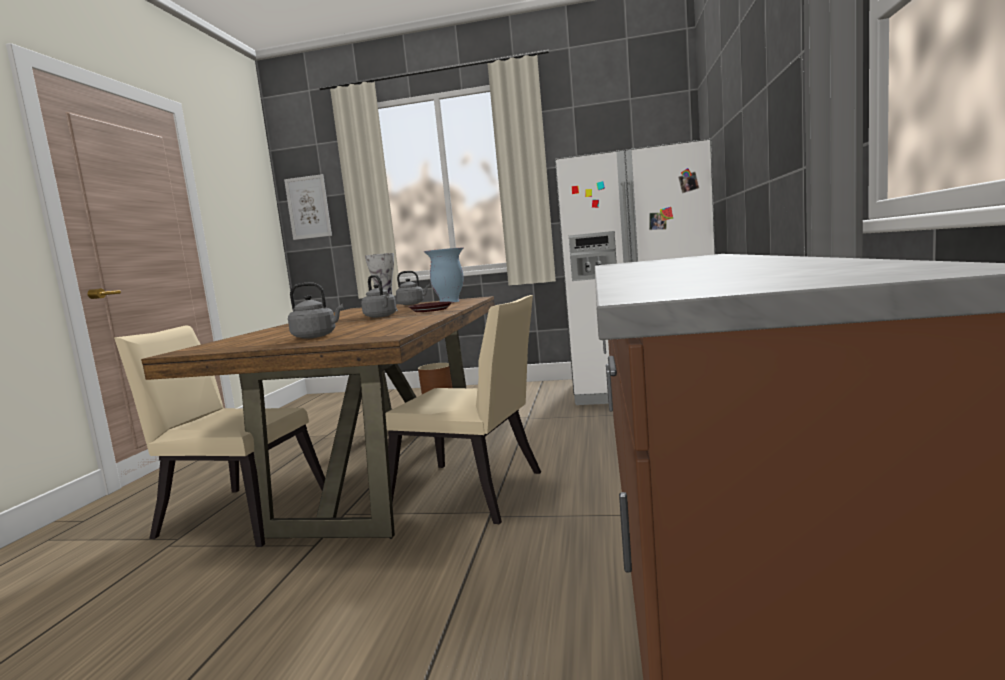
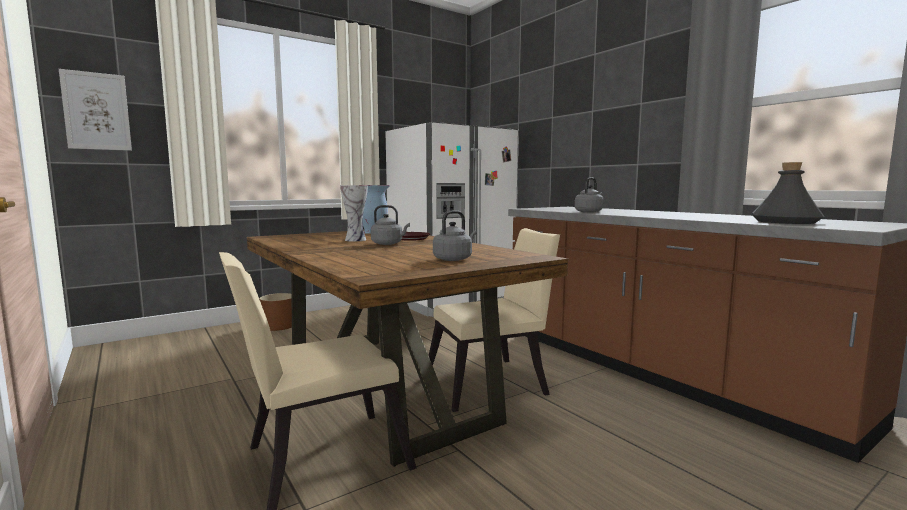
camera: 45 degrees left, 0 degrees up
(412, 304) = (331, 233): grey kettle -> grey kettle (589, 212)
(702, 277) = (785, 222): none -> grey bottle

